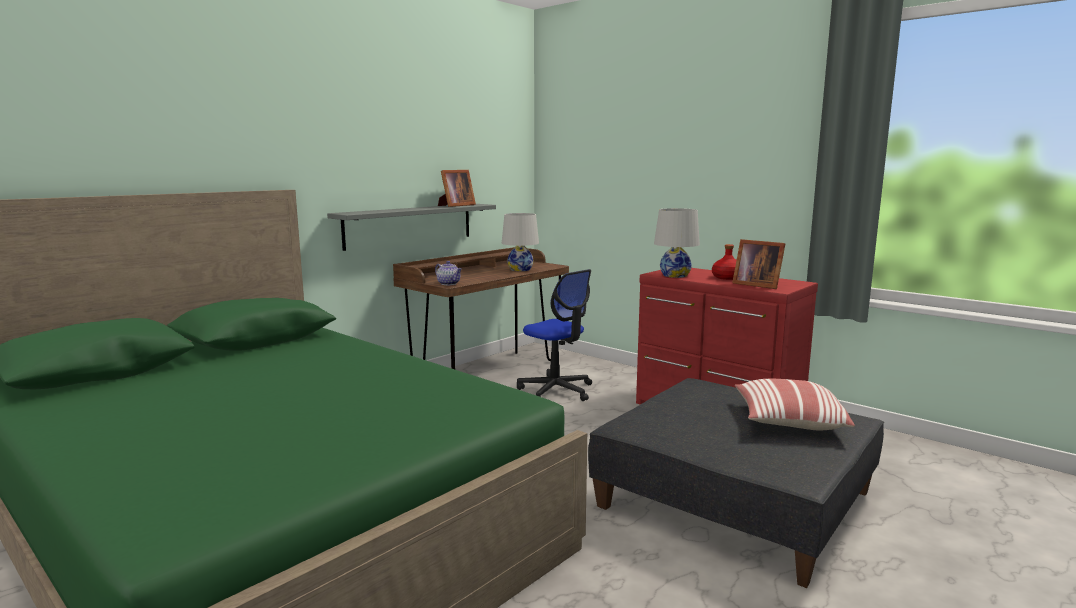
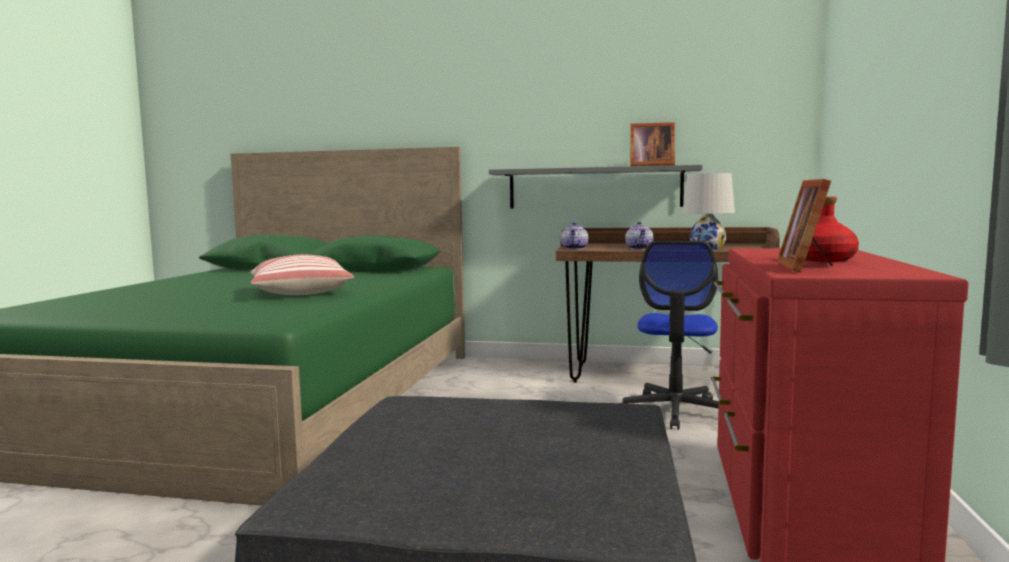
camera: 60 degrees right, 5 degrees down
(488, 276) = (640, 249): none -> teapot
(675, 275) = (764, 252): white table lamp -> none
(787, 421) = (541, 475): pillow -> pillow (300, 292)

